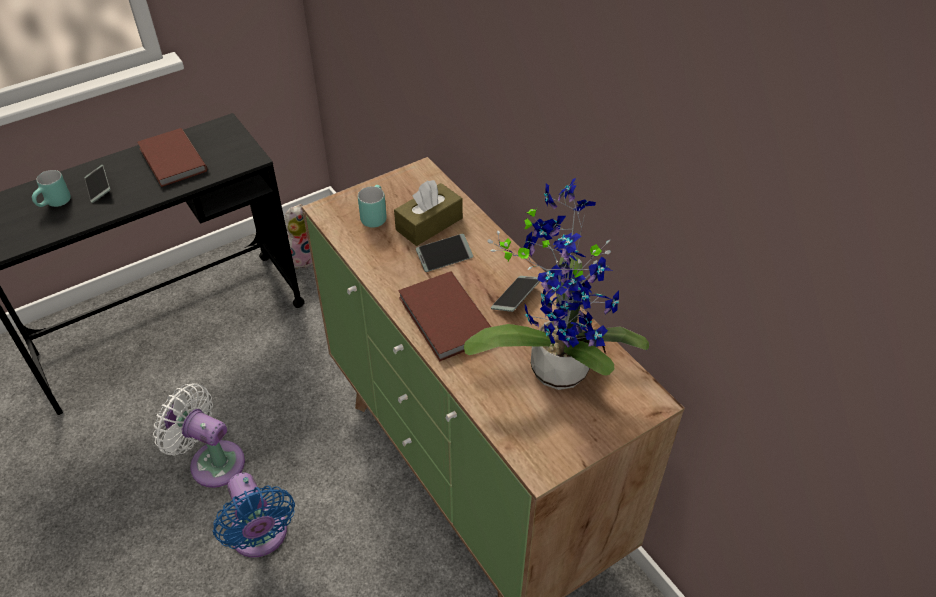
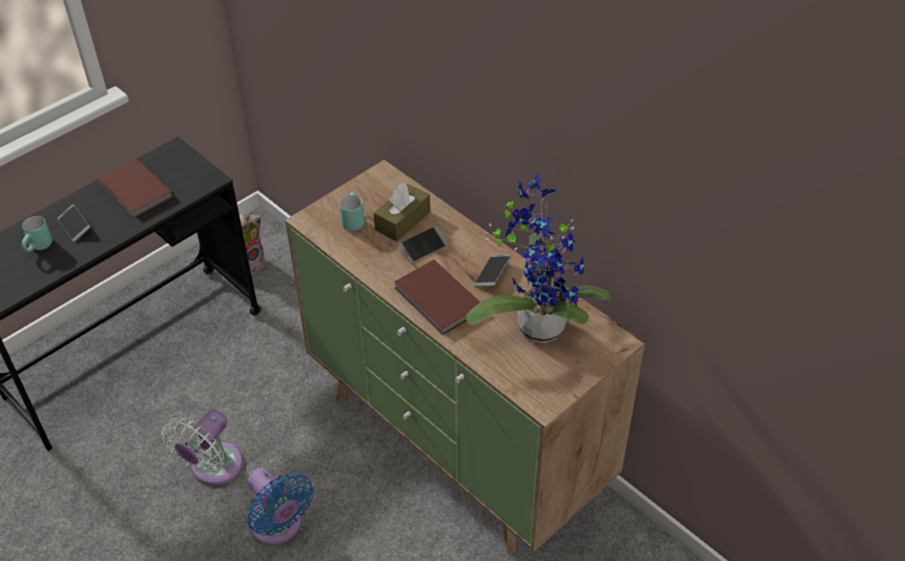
camera: 10 degrees left, 0 degrees up
(212, 461) = (213, 469): white fan -> white fan turned 75 degrees counterclockwise

